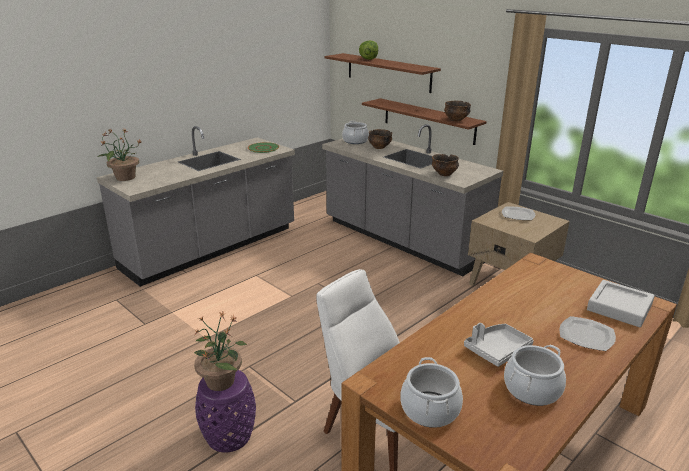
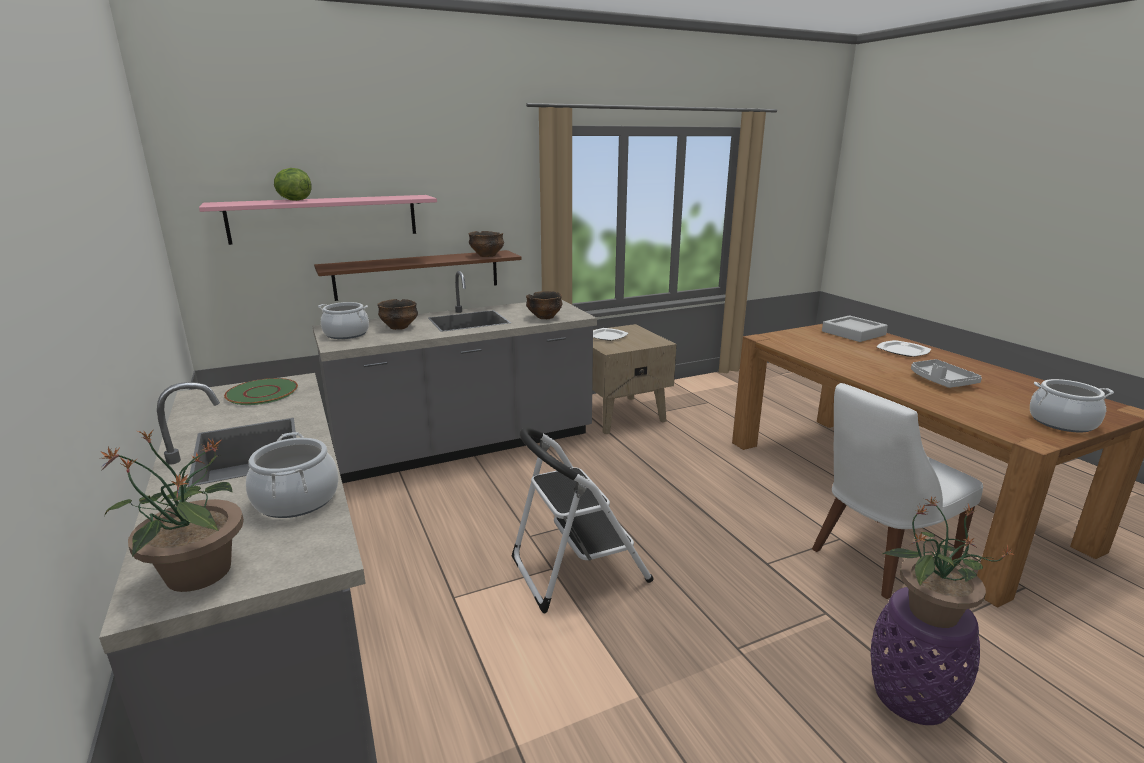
camera: 70 degrees left, 5 degrees down
(294, 303) = (575, 570): none -> step ladder
(388, 72) = (324, 218): brown shelf -> pink shelf
(531, 389) = (1000, 382): cooking pot -> cooking pot (296, 500)

